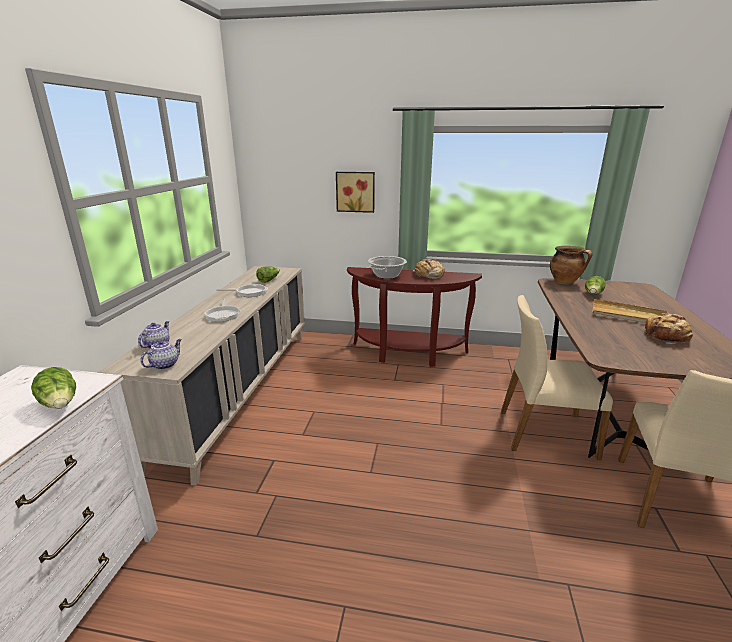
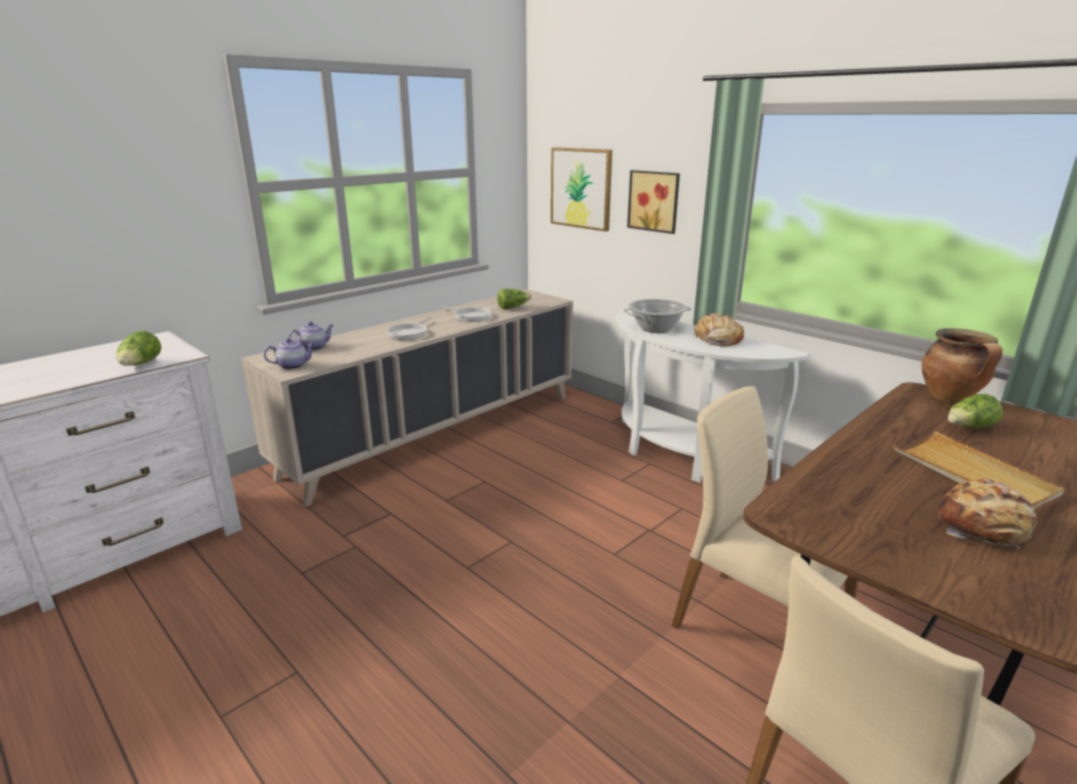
camera: 35 degrees right, 0 degrees up
(291, 186) = (581, 188): none -> picture
(408, 354) = (680, 455): brown console table -> white console table

